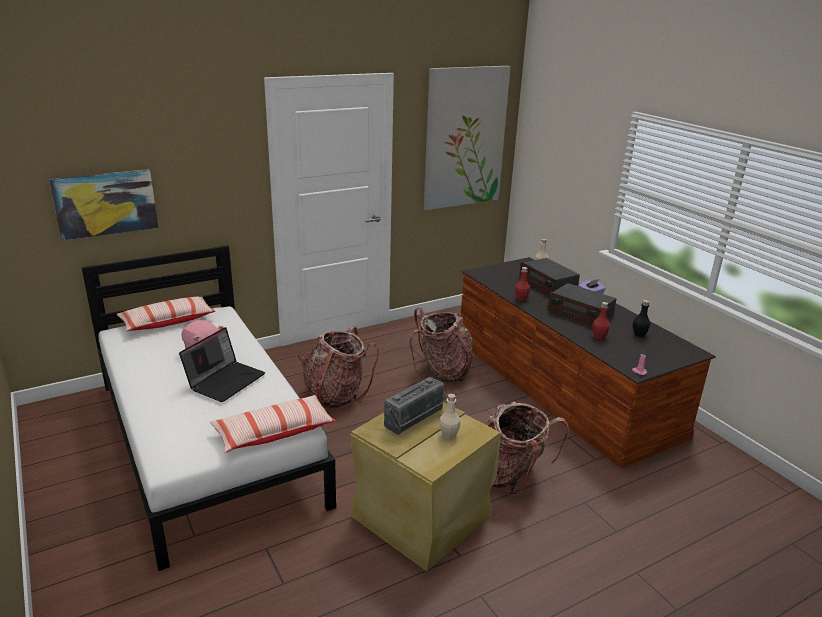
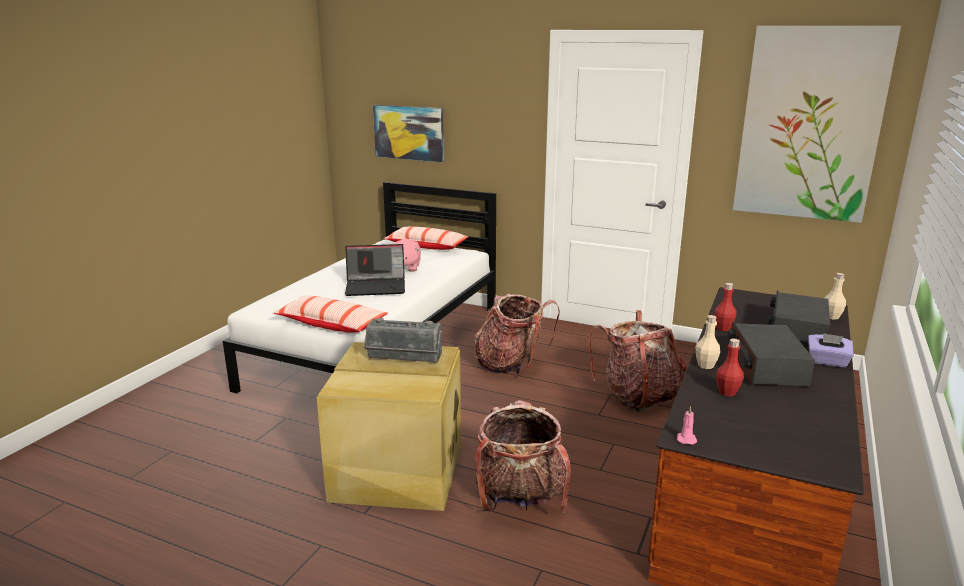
camera: 55 degrees right, 5 degrees down
(449, 435) = (400, 380): beige bottle -> beige bottle (705, 365)
(639, 334) = (794, 416): black bottle -> none

